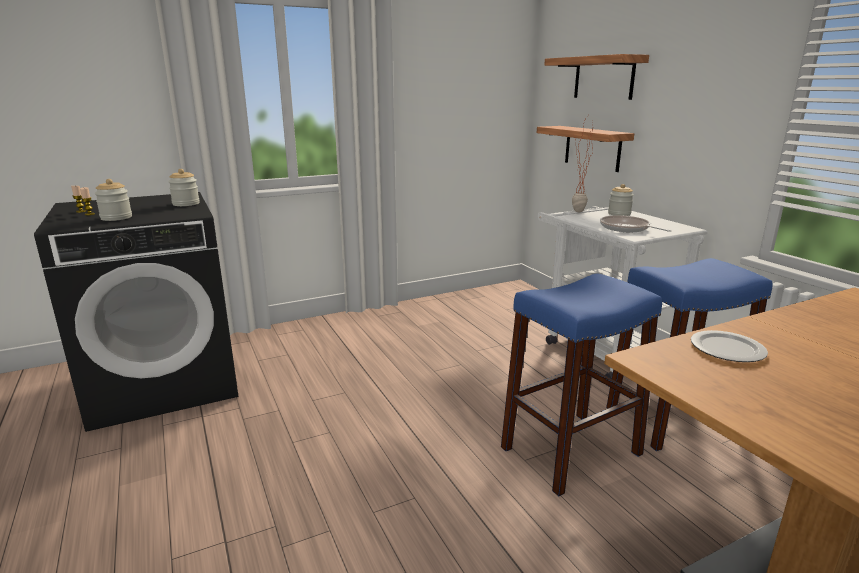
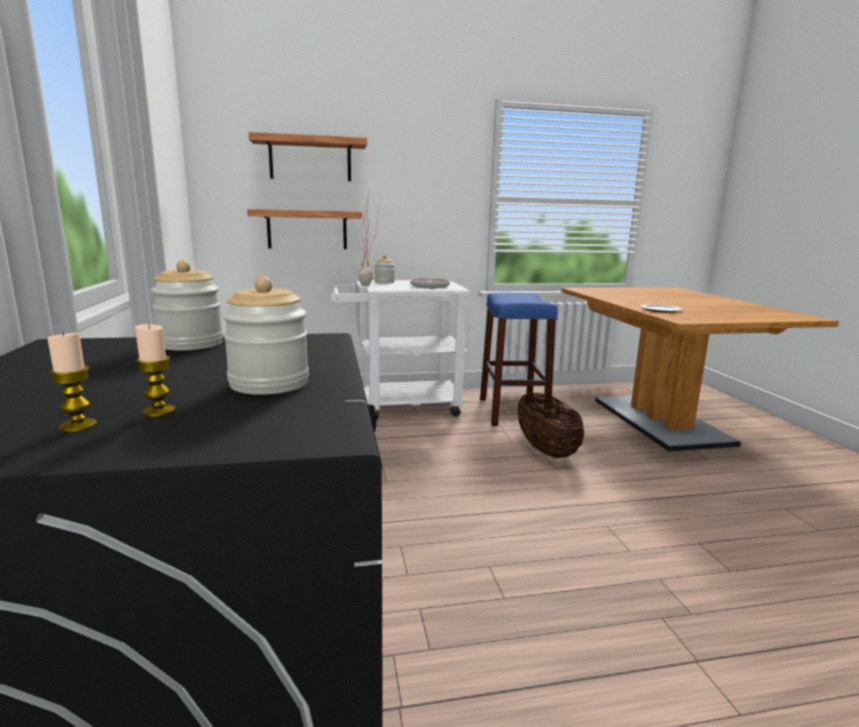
camera: 75 degrees left, 5 degrees down
(571, 451) = (546, 450): blue stool -> basket

